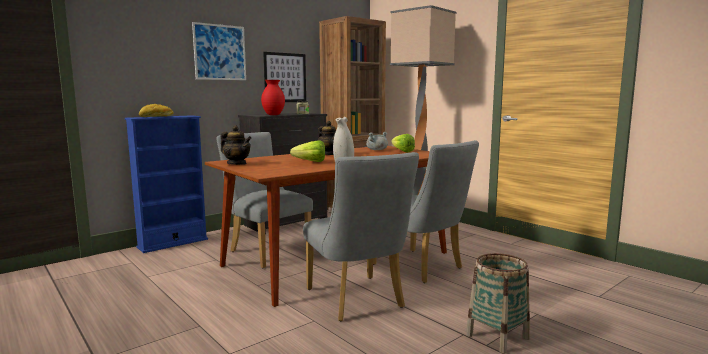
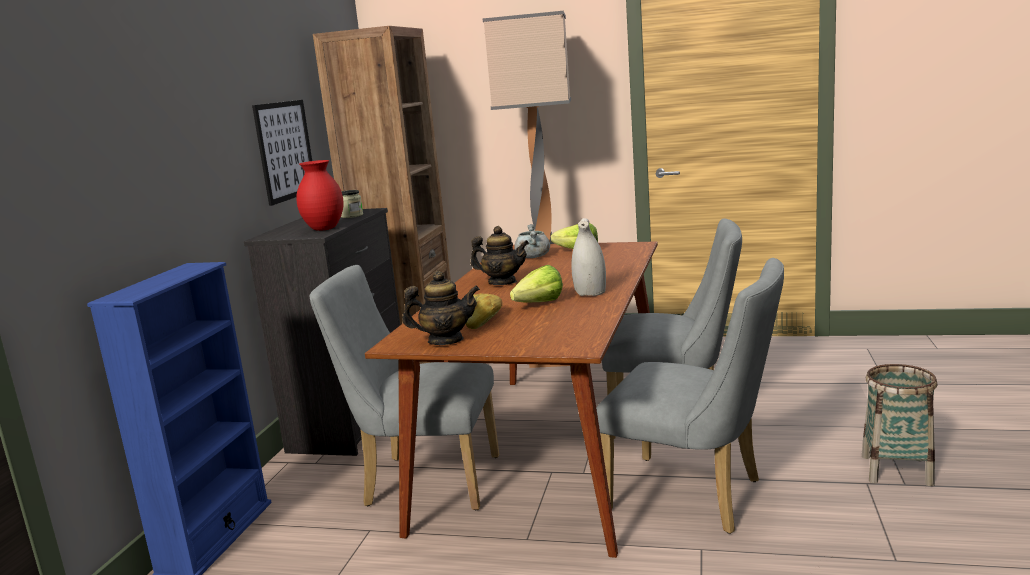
camera: 35 degrees left, 5 degrees up
(156, 116) = (151, 283): bread -> bread (484, 320)
(220, 52) = (197, 119): picture -> none

